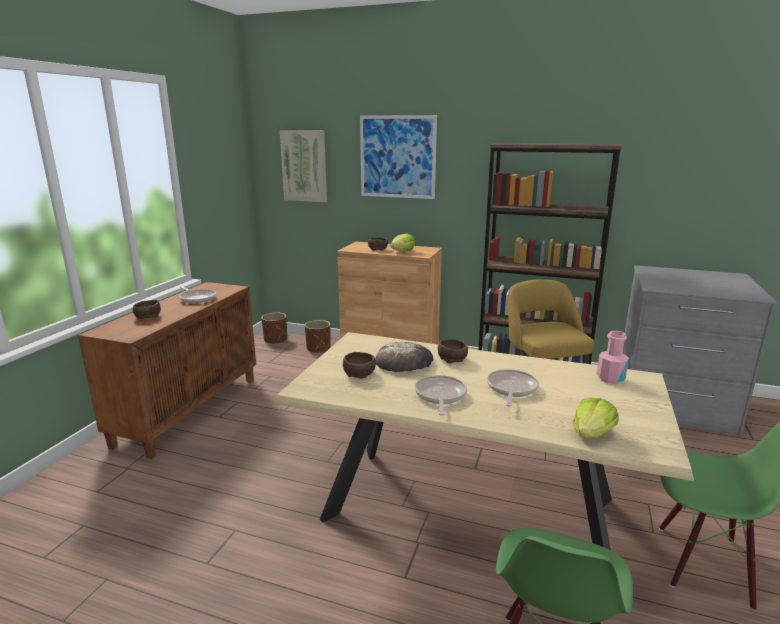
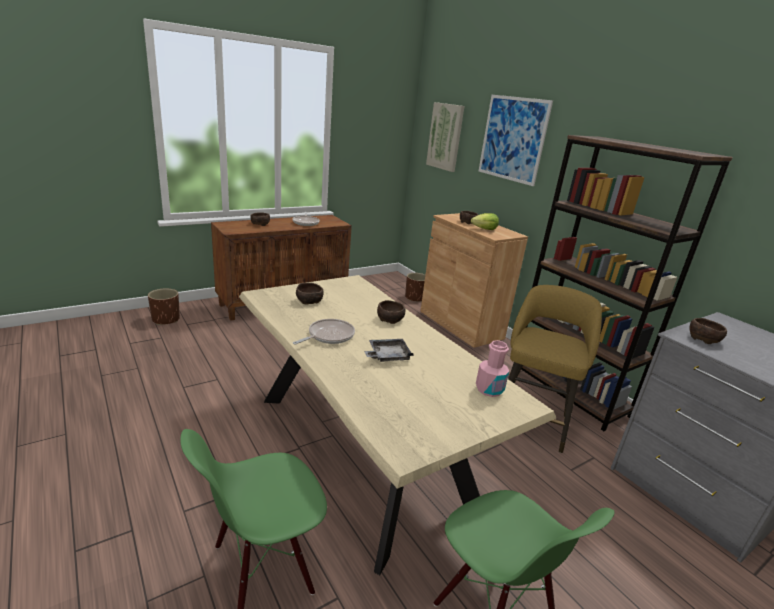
camera: 35 degrees right, 5 degrees up
(275, 340) = (393, 281): brown planter -> brown planter (165, 319)
(404, 362) = (352, 307): bread -> none
(511, 389) = (387, 356): frying pan -> grey tray
(592, 434) = (377, 411): lettuce -> none
(665, 284) = (703, 338): none -> brown bowl

